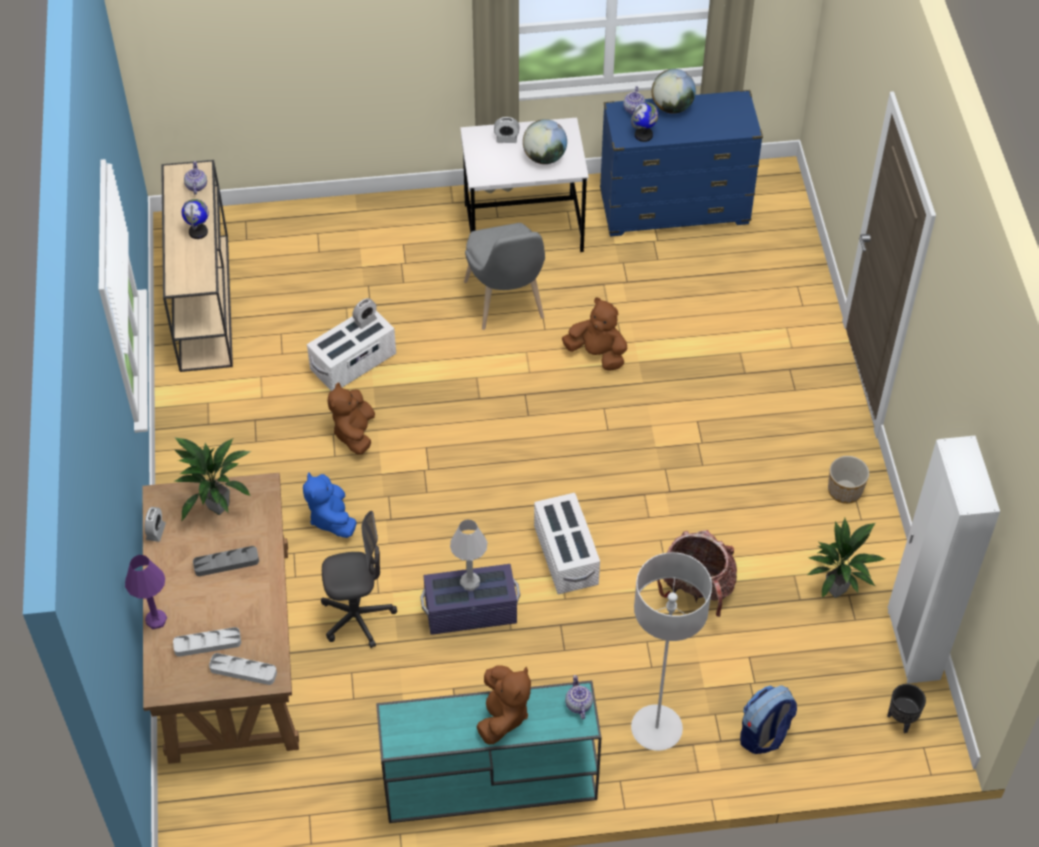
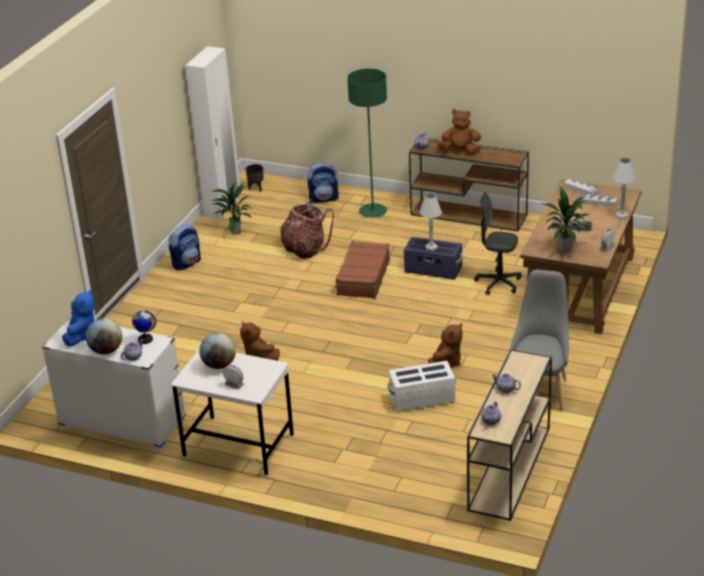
camera: 150 degrees left, 20 degrees down
(156, 620) = (621, 216): purple table lamp -> white table lamp
(198, 232) = (505, 389): globe -> teapot
(331, 518) = (487, 327): blue plush toy -> blue plush toy (82, 335)
(365, 320) = (405, 379): alarm clock -> none
(487, 784) = (470, 215): turquoise console table -> brown console table
(503, 715) = (460, 151): brown plush toy -> brown plush toy turned 60 degrees clockwise
(506, 304) = (292, 402): grey chair -> grey chair (539, 389)
(566, 556) = (363, 277): white storage box -> brown suitcase
(656, 729) = (373, 212): grey floor lamp -> green floor lamp
(674, 209) = (122, 424): blue dresser -> white dresser
(845, 491) = (187, 263): planter -> backpack

